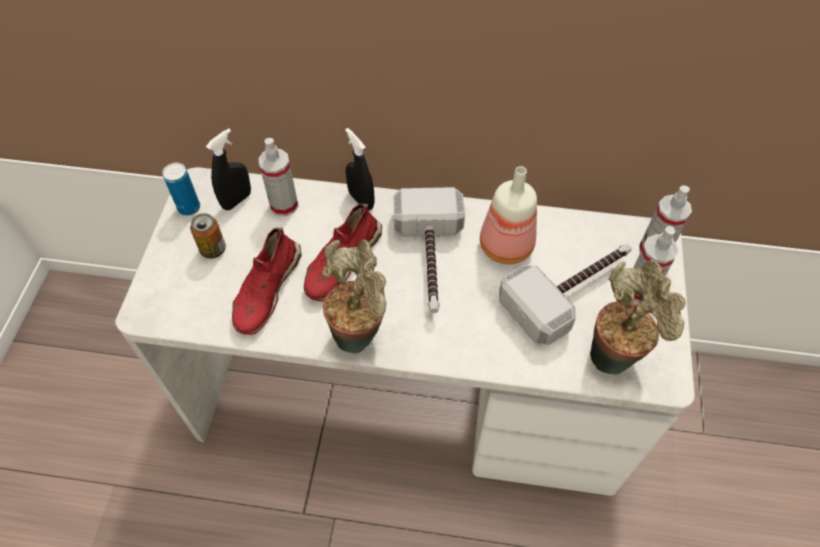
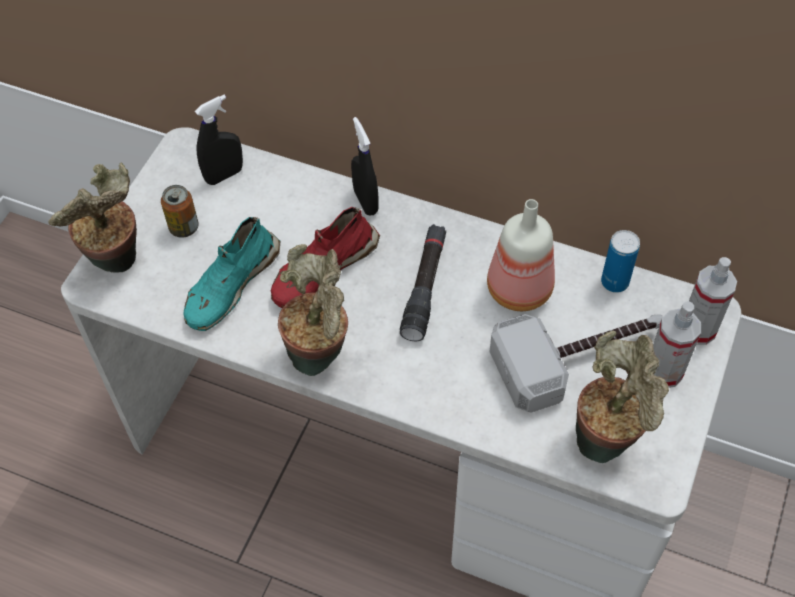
camera: 15 degrees right, 0 degrees up
(161, 291) = (117, 263): none -> potted plant
(189, 208) = (169, 174): can -> can (614, 282)
(266, 290) = (230, 284): red shoe -> turquoise shoe
(284, 205) = (276, 191): spray bottle -> none
(430, 260) = (425, 287): hammer -> black flashlight

